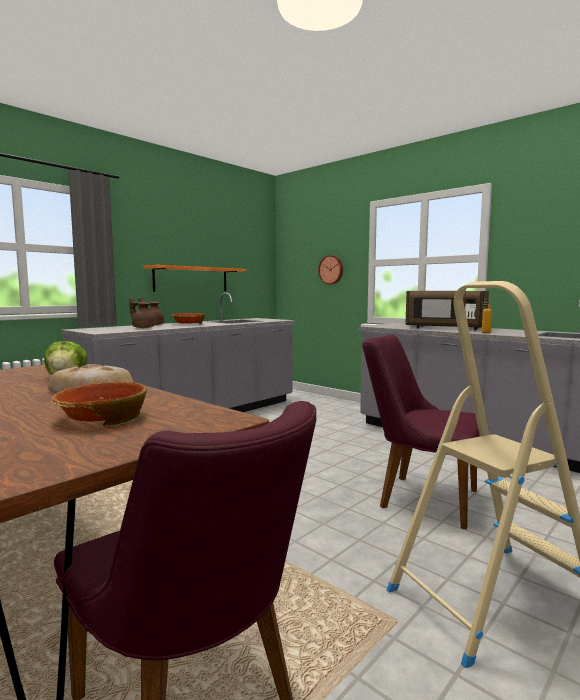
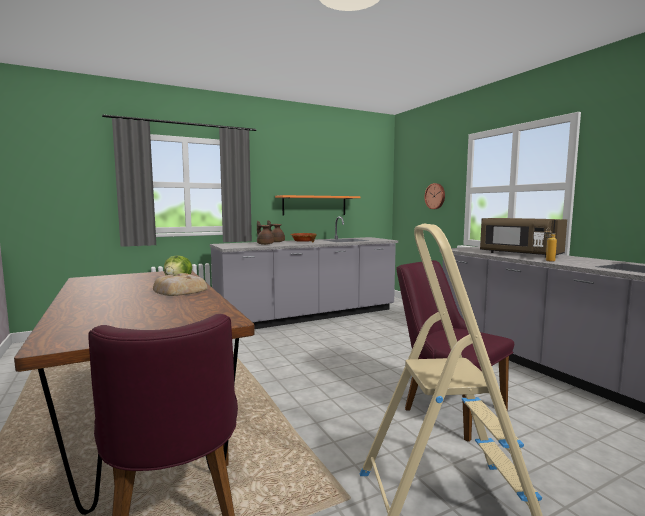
camera: 20 degrees right, 0 degrees up
(102, 417) = (157, 311): bowl -> none

